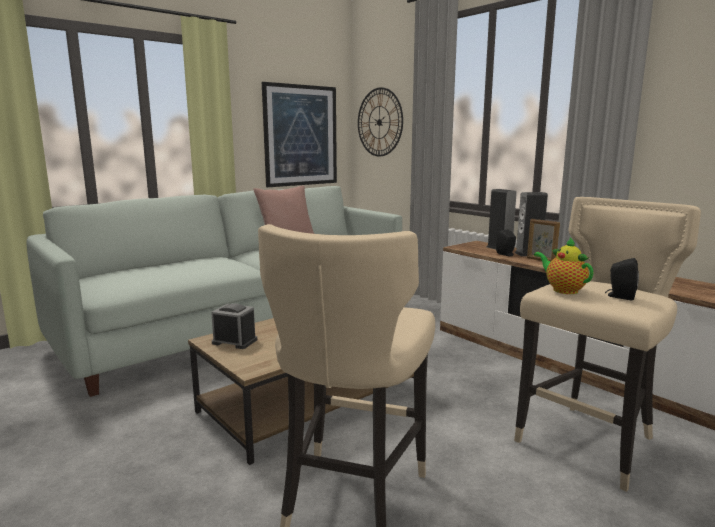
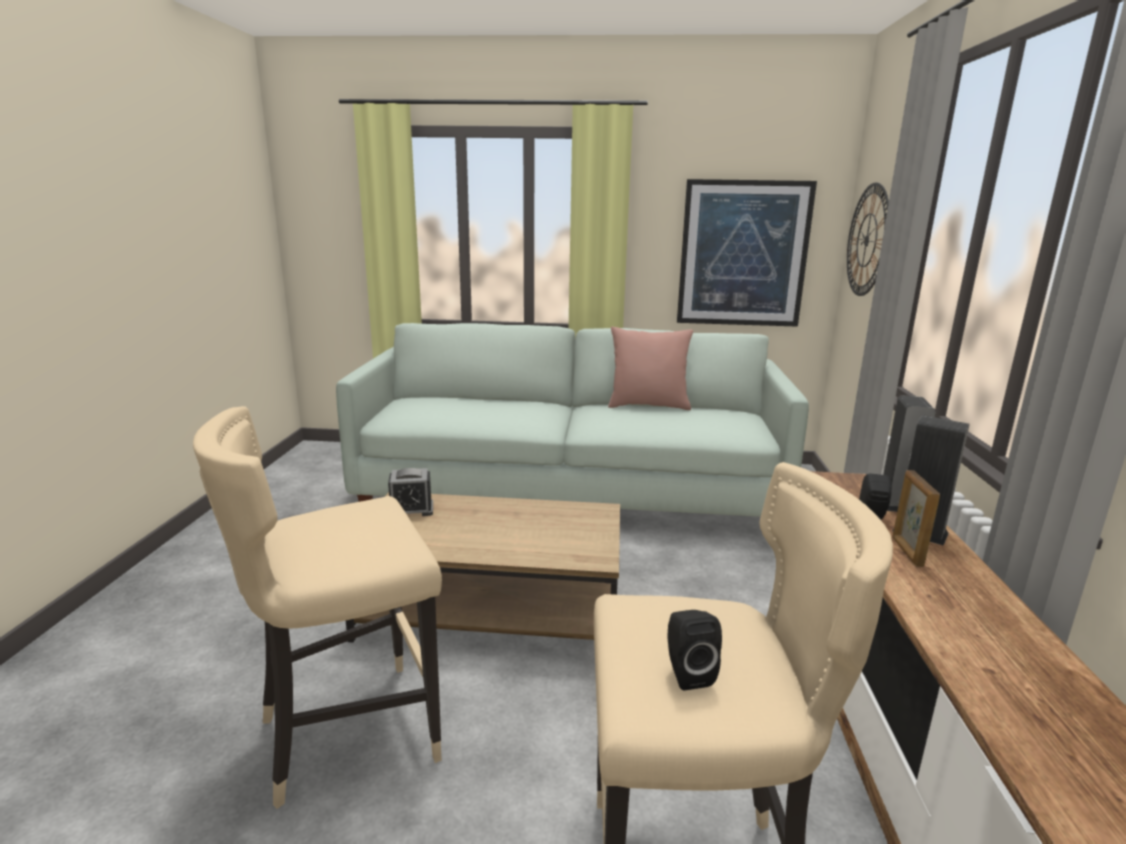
camera: 45 degrees right, 5 degrees up
(234, 341) = (411, 510): alarm clock -> alarm clock turned 105 degrees clockwise
(562, 290) = (645, 615): teapot -> none

